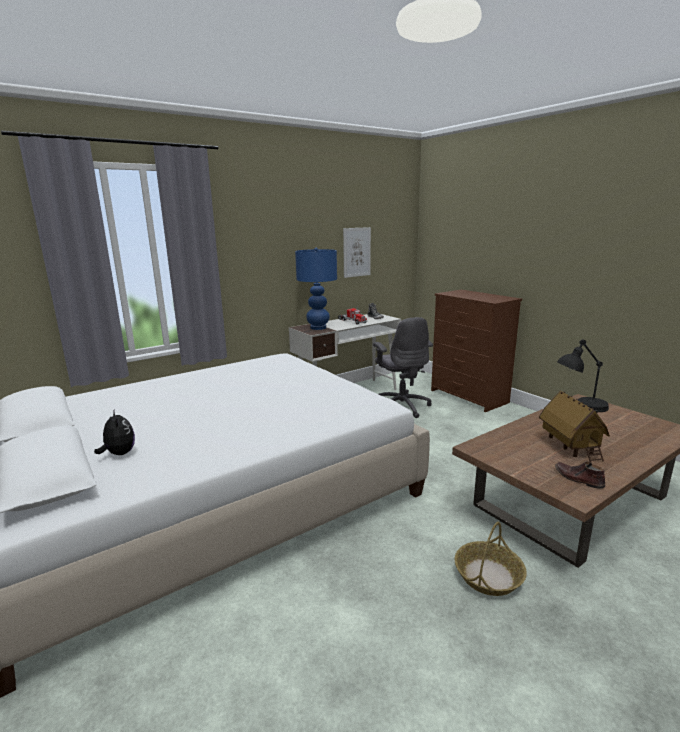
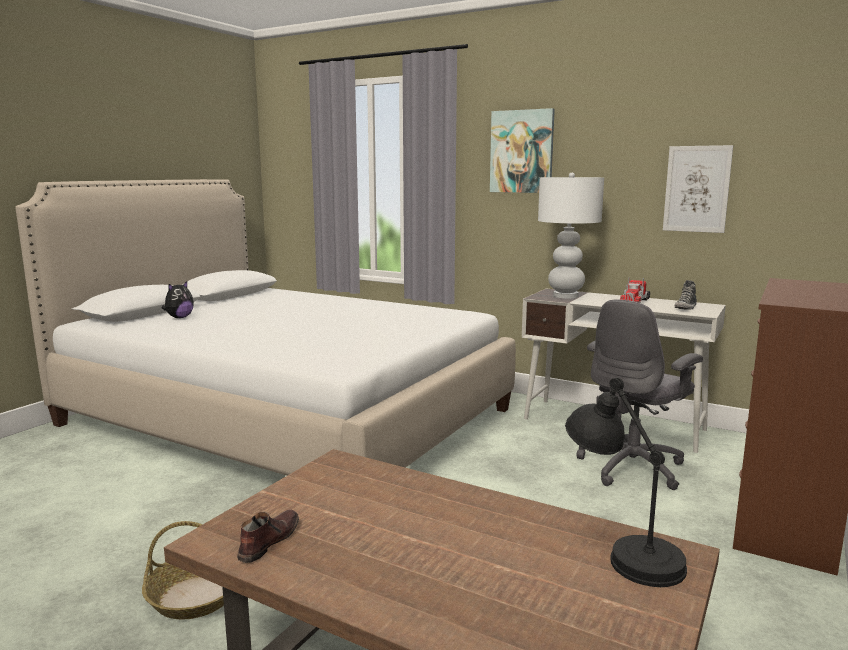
camera: 65 degrees right, 5 degrees down
(259, 233) = (522, 151): none -> picture
(318, 328) = (566, 296): blue table lamp -> white table lamp
(570, 447) = (393, 535): toy house -> none

